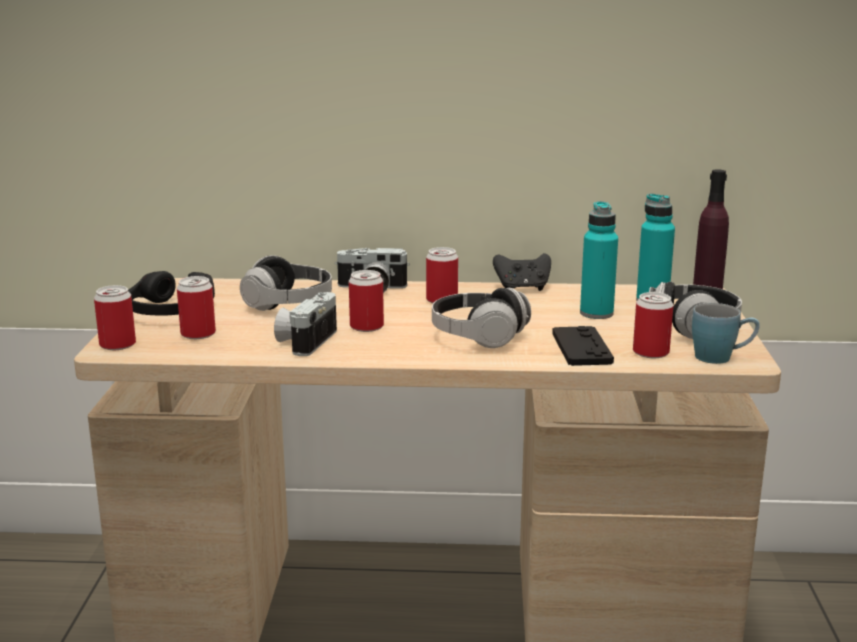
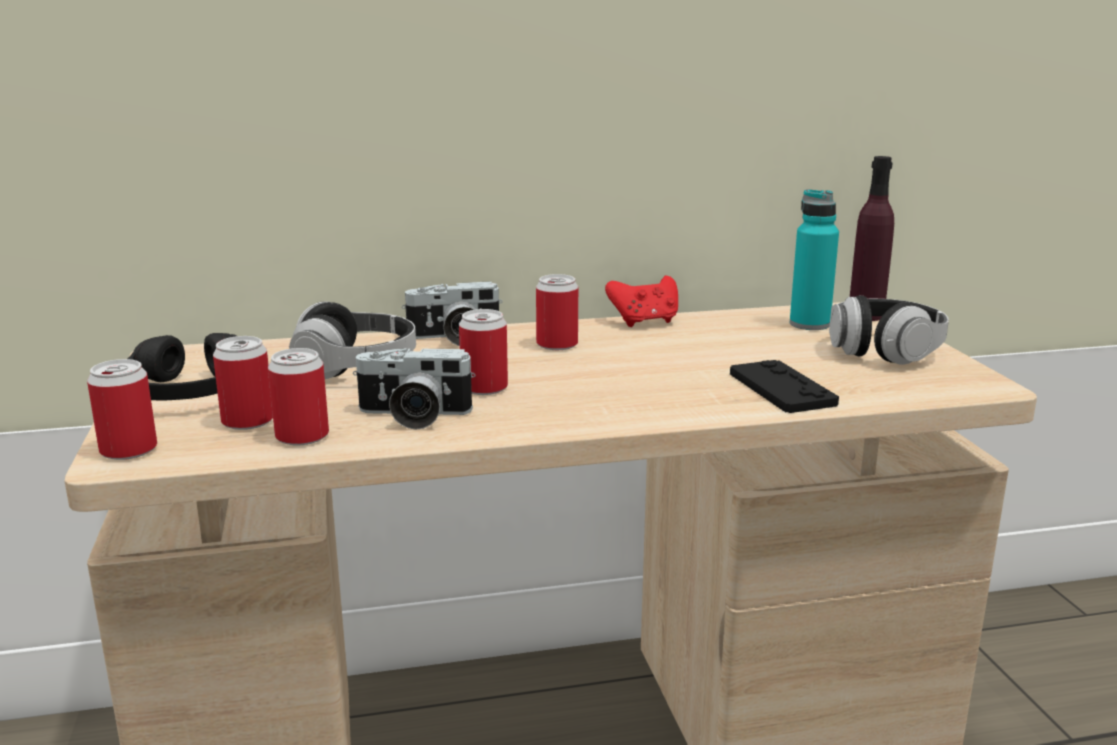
camera: 15 degrees left, 0 degrees up
(305, 341) = (413, 416): camera -> camera turned 90 degrees counterclockwise
(478, 337) = (642, 387): headphones -> none
(522, 288) = (645, 322): black game controller -> red game controller
(596, 313) = (759, 344): turquoise bottle -> none
(650, 352) = (868, 386): can -> can (302, 436)
(722, 358) = (955, 384): blue mug -> none

